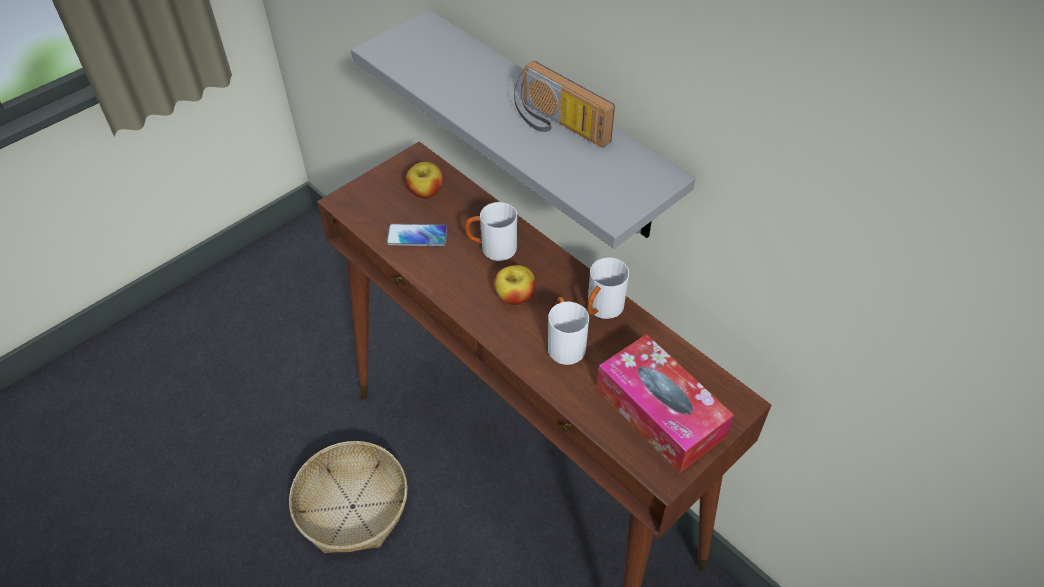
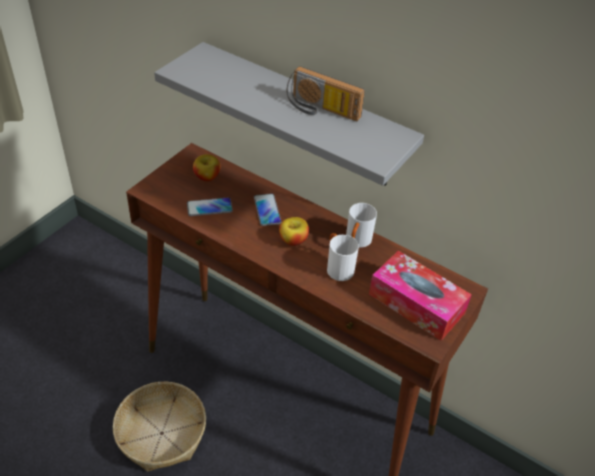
camera: 15 degrees left, 5 degrees down
(492, 248) = (267, 210): white mug -> phone

